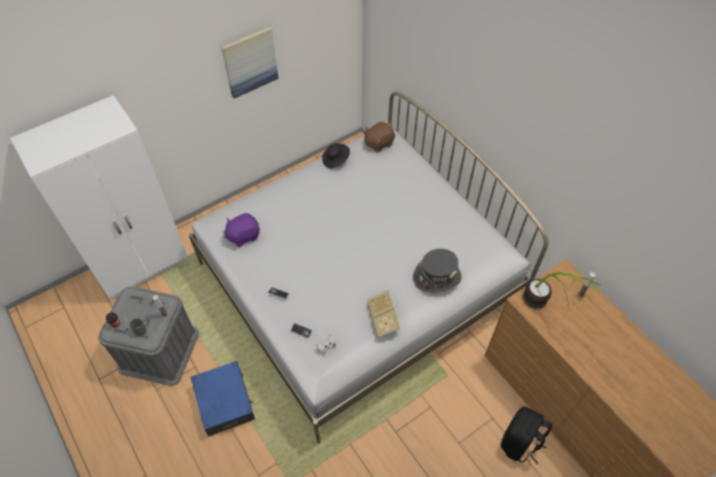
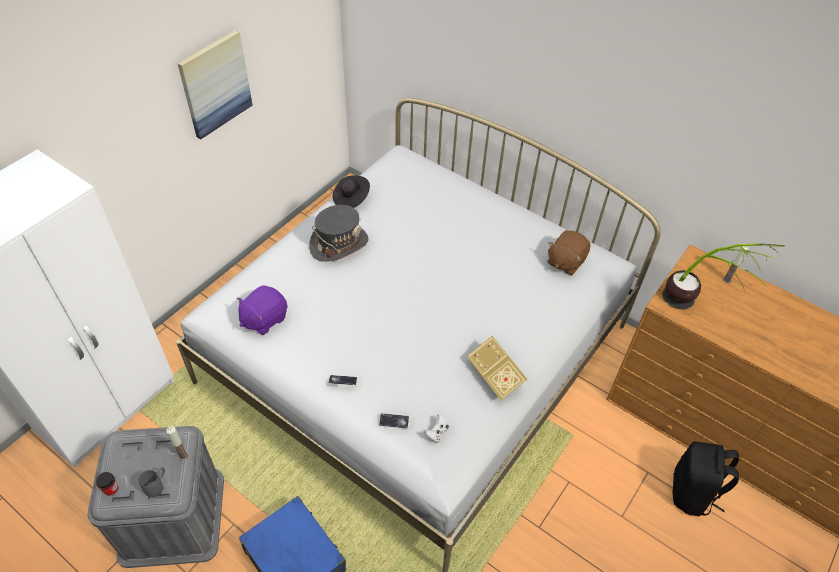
camera: 20 degrees left, 5 degrees down
(378, 143) = (397, 168): brown plush toy -> brown plush toy (565, 261)
(437, 277) = (539, 308): grey hat -> grey hat (339, 244)

